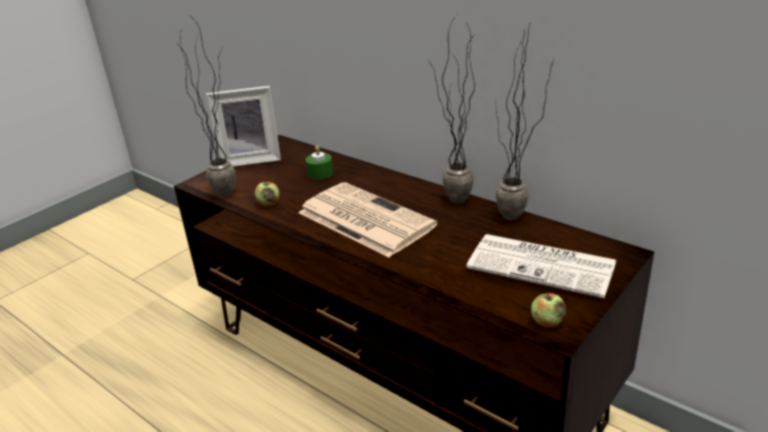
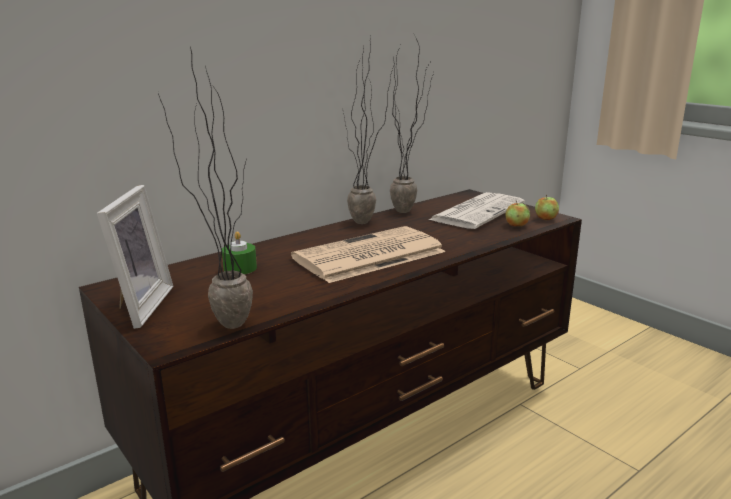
camera: 80 degrees left, 10 degrees down
(268, 203) = (290, 297): apple -> apple (516, 225)

